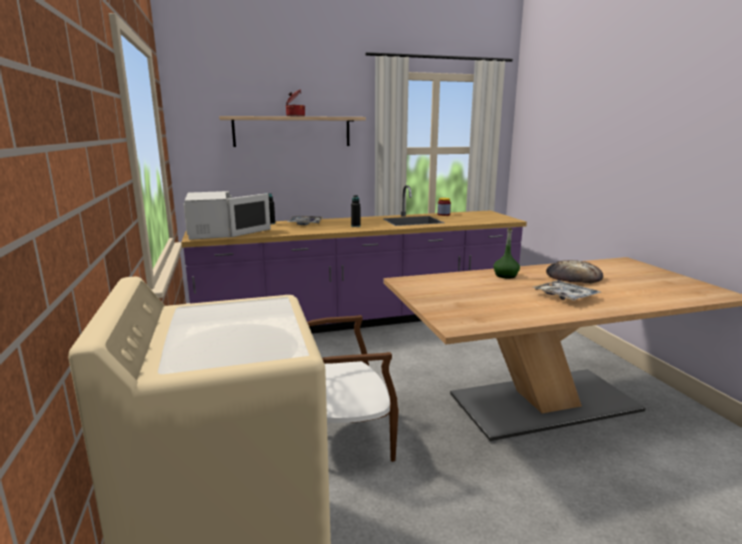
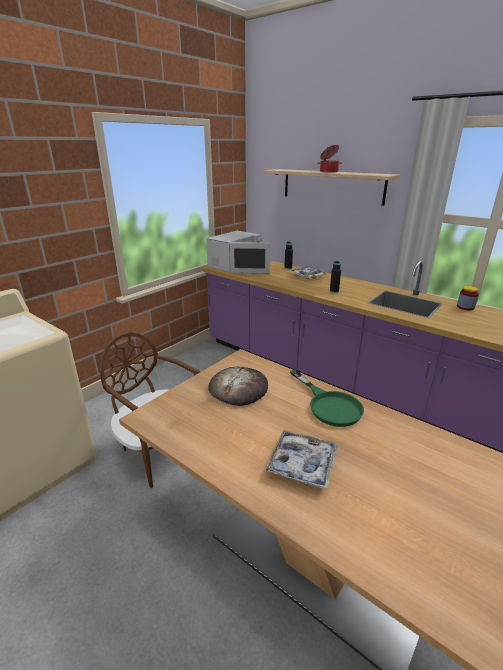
camera: 55 degrees right, 10 degrees up
(505, 275) = (329, 405): green bottle -> green frying pan
(573, 276) = (395, 454): bread -> bread (238, 388)

